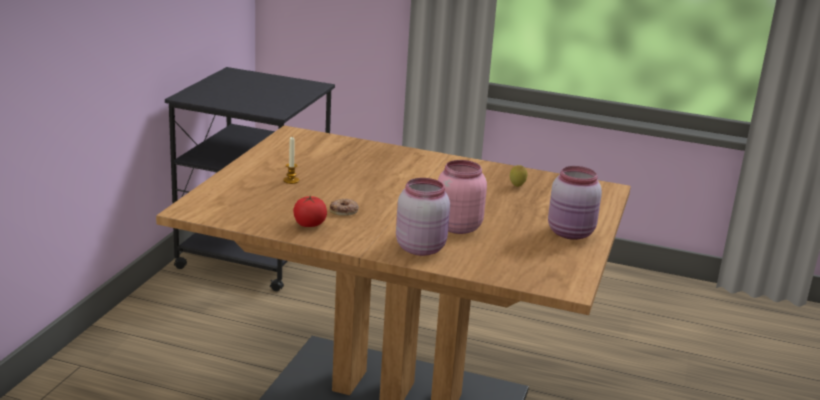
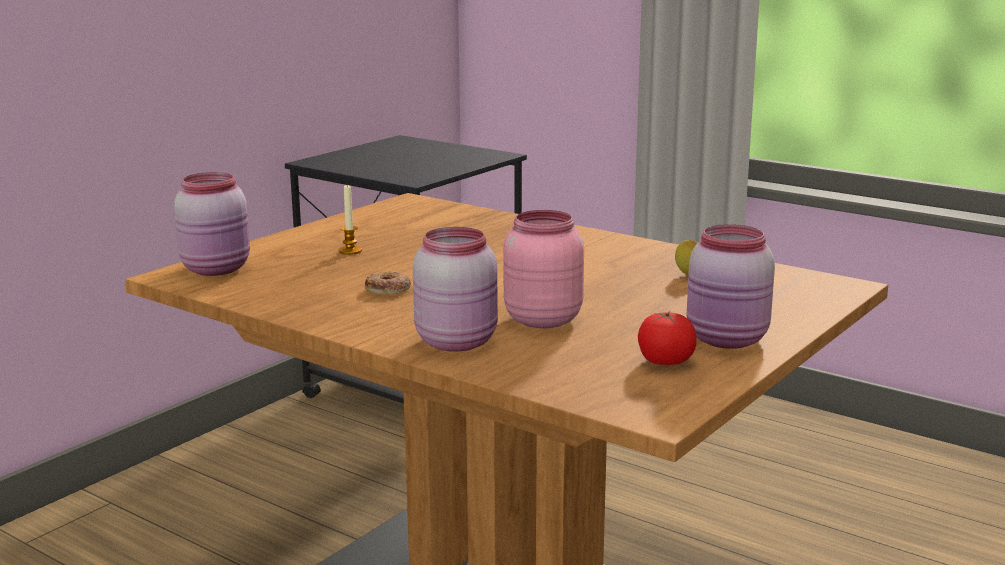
camera: 20 degrees right, 5 degrees down
(215, 202) = (218, 269): none -> pink jar
(309, 224) = (319, 302): tomato -> tomato (665, 361)

